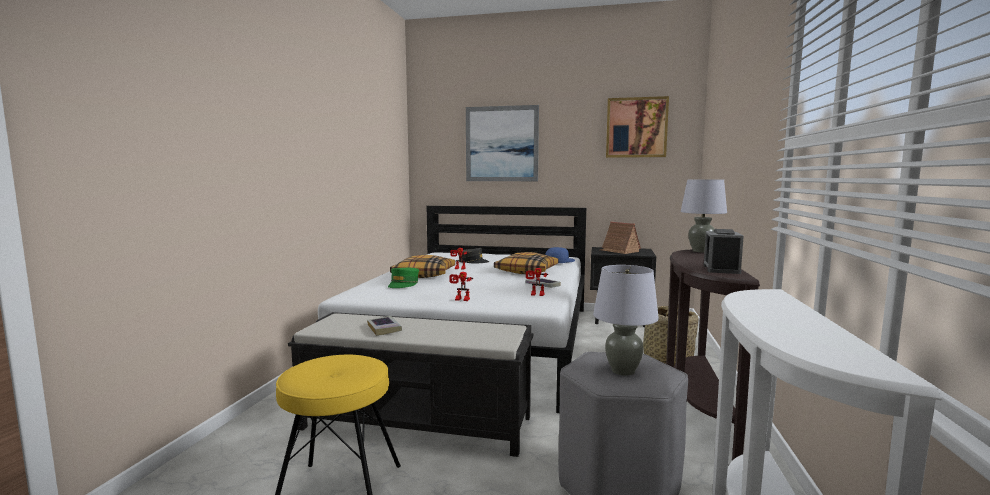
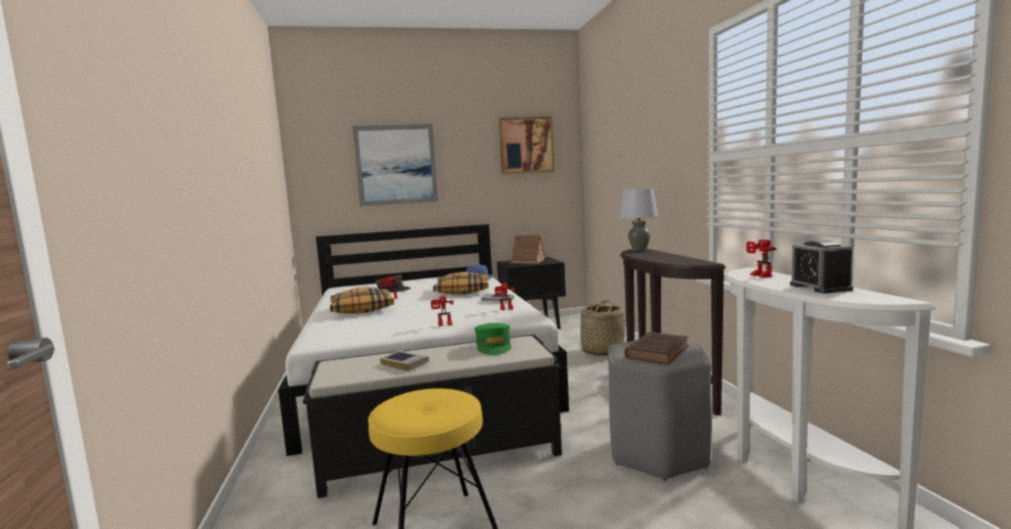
camera: 25 degrees left, 0 degrees up
(403, 284) = (358, 321): green cap -> green cap (494, 347)
(623, 371) = (658, 351): grey table lamp -> brown book
(721, 269) = (684, 260): alarm clock -> alarm clock (820, 287)
(763, 301) = (758, 275): none -> toy robot

